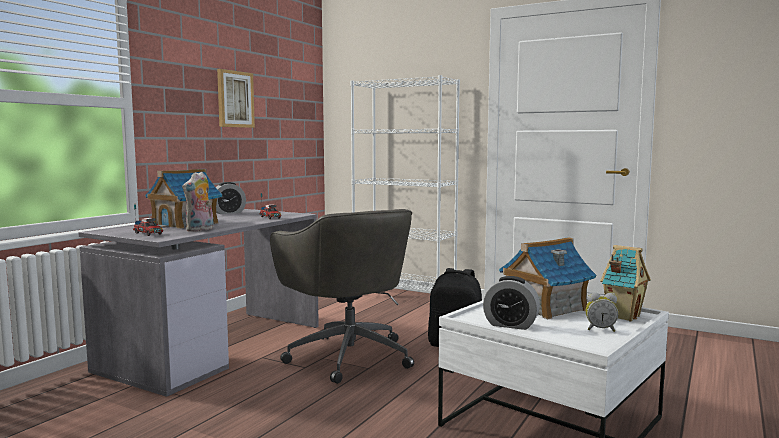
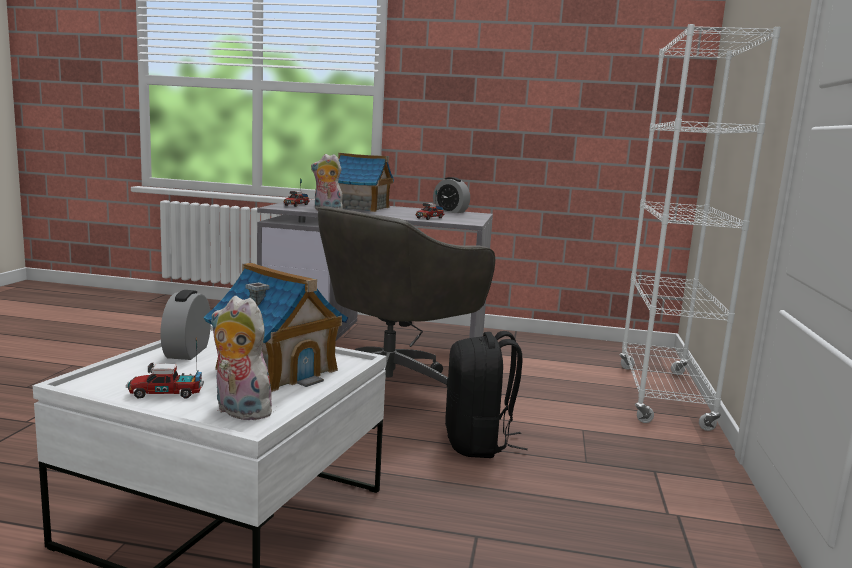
camera: 70 degrees right, 5 degrees up
(235, 99) = (522, 84): picture -> none
(600, 329) = (165, 394): alarm clock -> toy truck
(622, 316) = (238, 411): toy house -> plush toy

